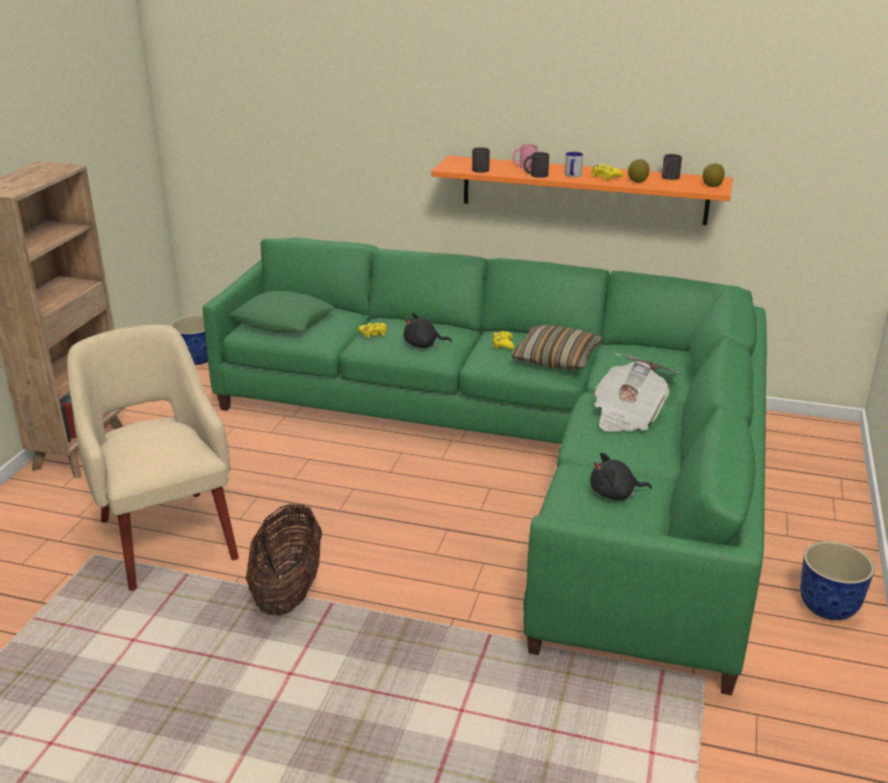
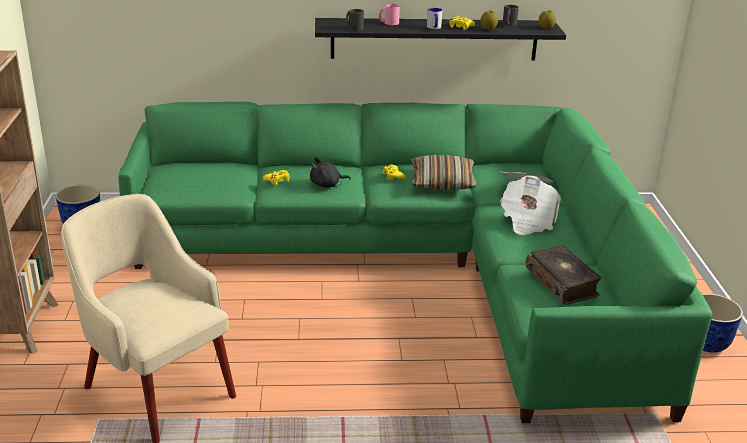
camera: 20 degrees left, 0 degrees up
(283, 321) = (188, 179): green pillow -> none
(288, 591) = (298, 415): basket -> none
(535, 175) = (404, 29): black mug -> none
(583, 190) = (434, 39): orange shelf -> black shelf
(615, 494) = (562, 282): black plush toy -> book

